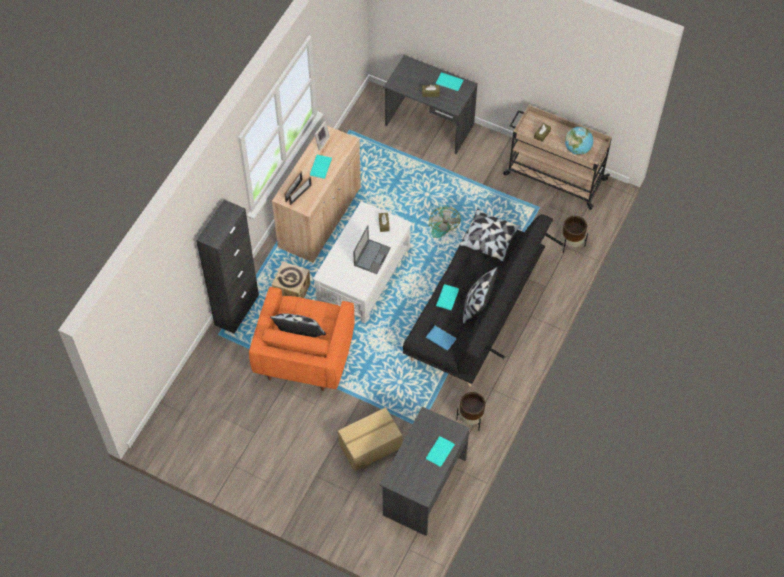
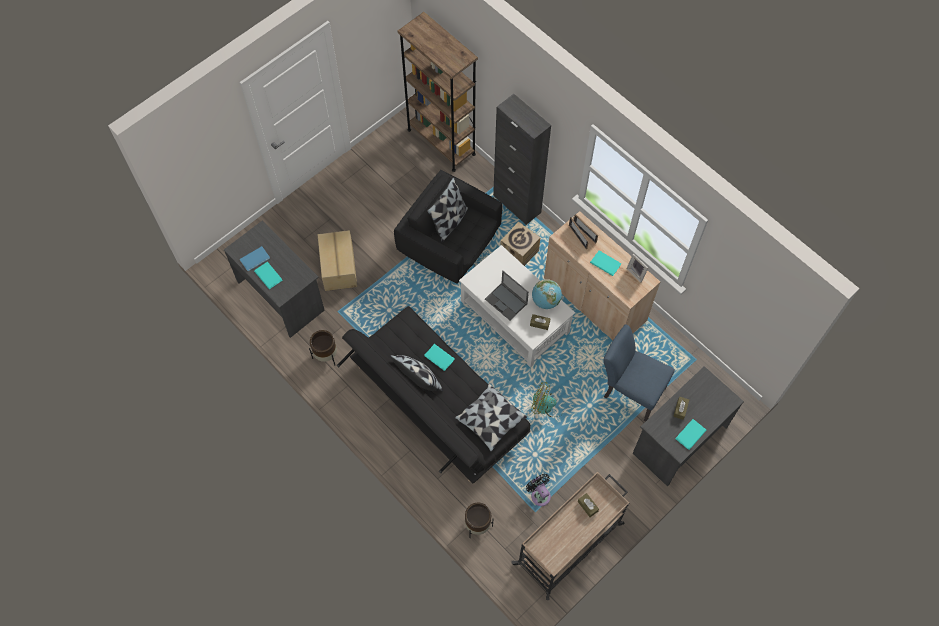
camera: 110 degrees right, 5 degrees up
(182, 403) = (441, 142): none -> brown bookcase
(305, 353) = (450, 244): orange armchair -> black armchair
(399, 169) = (630, 390): none -> blue chair
(440, 337) = (399, 336): blue book -> blue book (256, 259)
(523, 208) = (539, 494): none -> black fan
(577, 149) = (555, 537): globe -> globe (545, 301)

